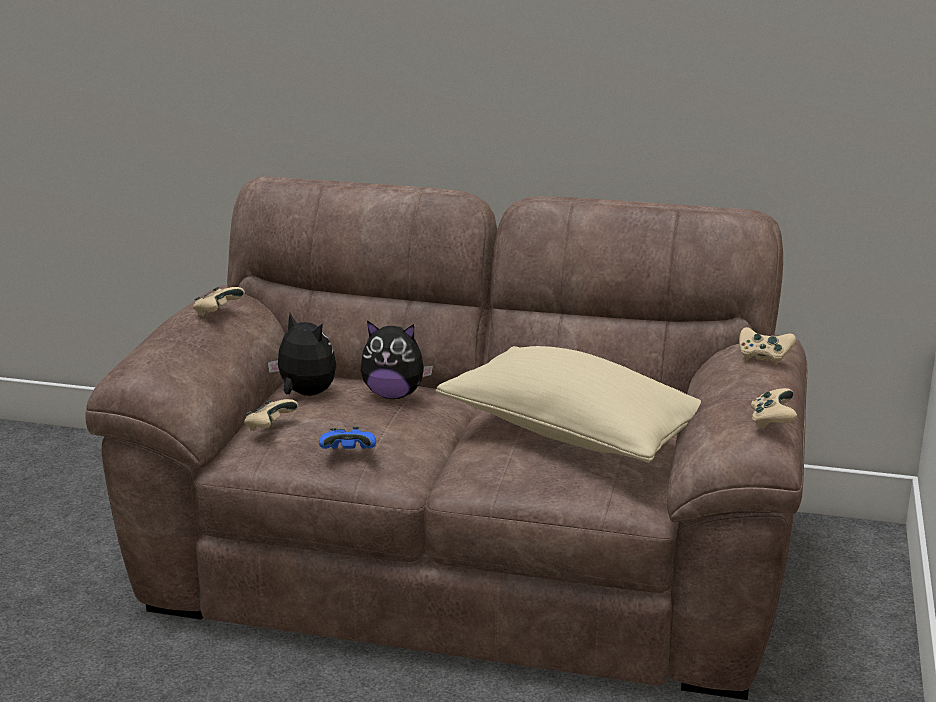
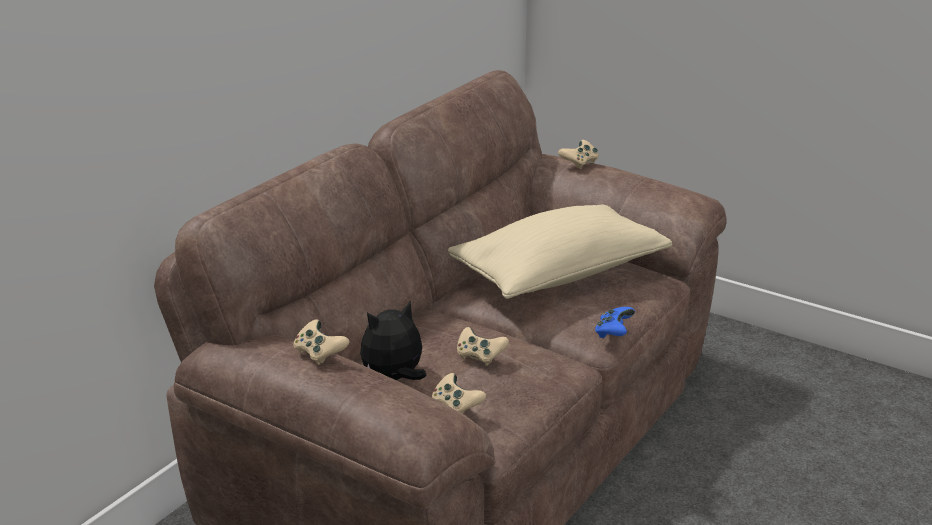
camera: 70 degrees left, 5 degrees up
(349, 453) = (531, 375): blue game controller -> blue game controller (613, 333)
(394, 395) = (429, 335): plush toy -> none
(772, 422) = (679, 186): beige game controller -> beige game controller (479, 356)

